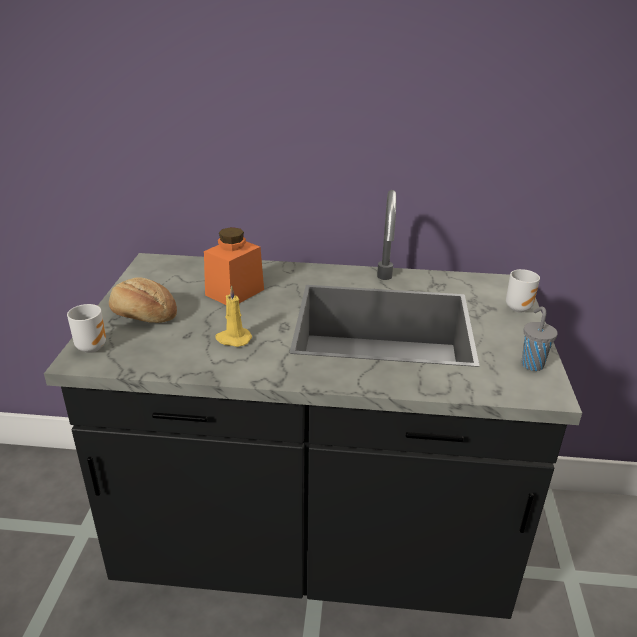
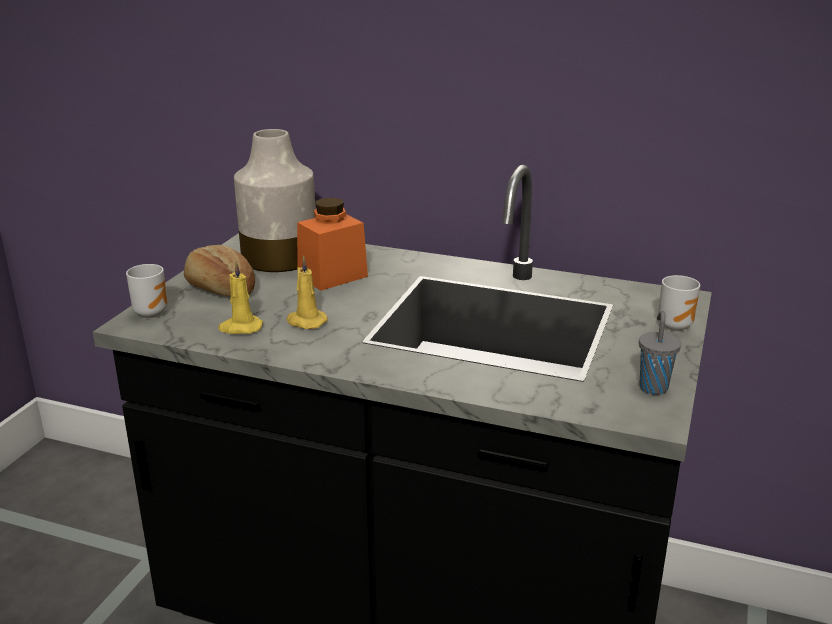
camera: 15 degrees right, 5 degrees down
(179, 352) = (240, 328): none -> yellow candle
(181, 278) = (280, 257): none -> beige vase

